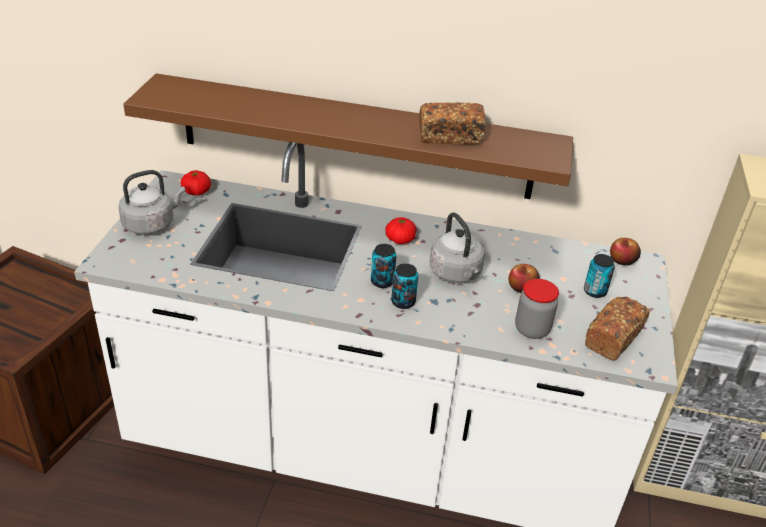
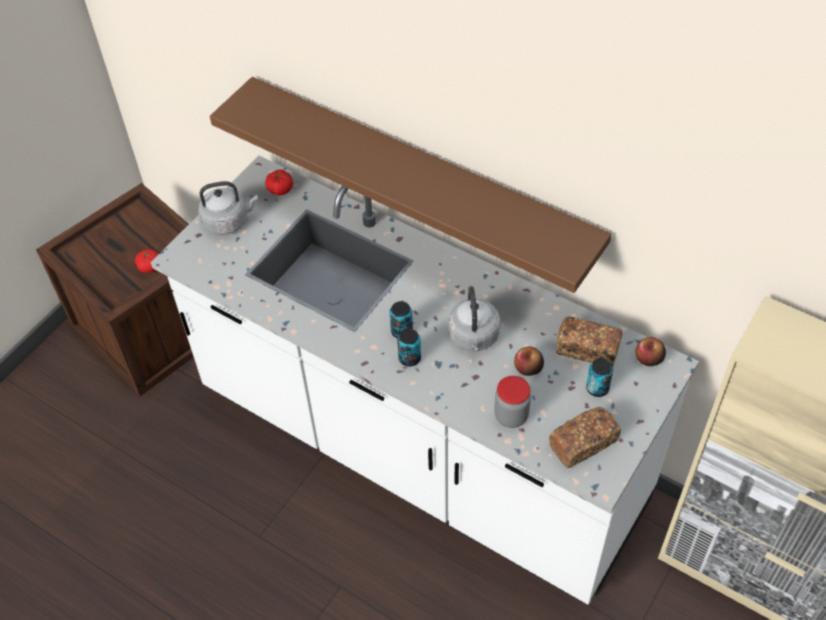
camera: 25 degrees right, 15 degrees up
(400, 240) = (441, 286): tomato -> tomato (150, 266)
(449, 136) = (485, 212): bread -> bread (587, 350)

